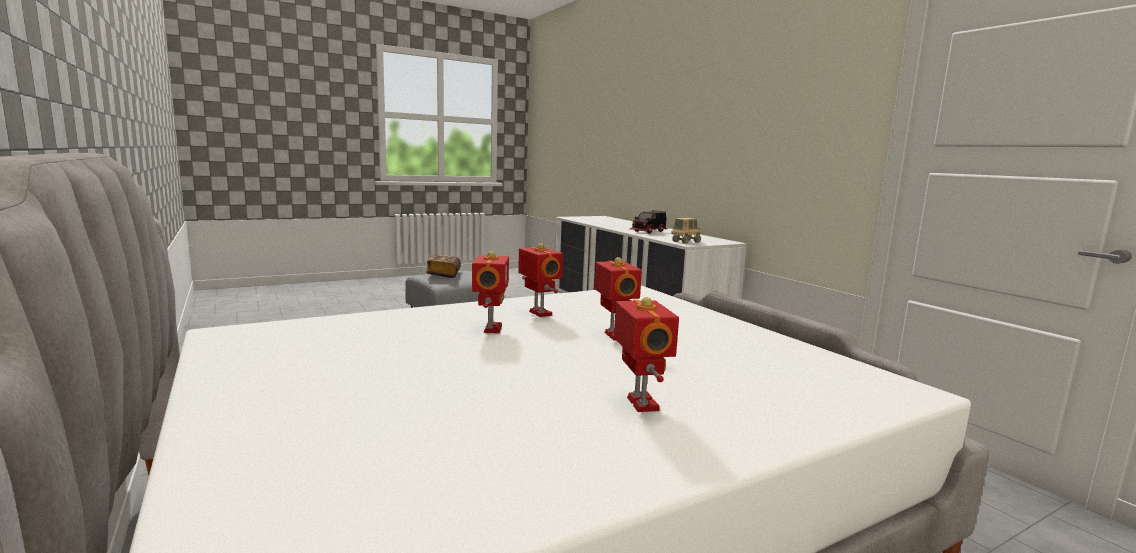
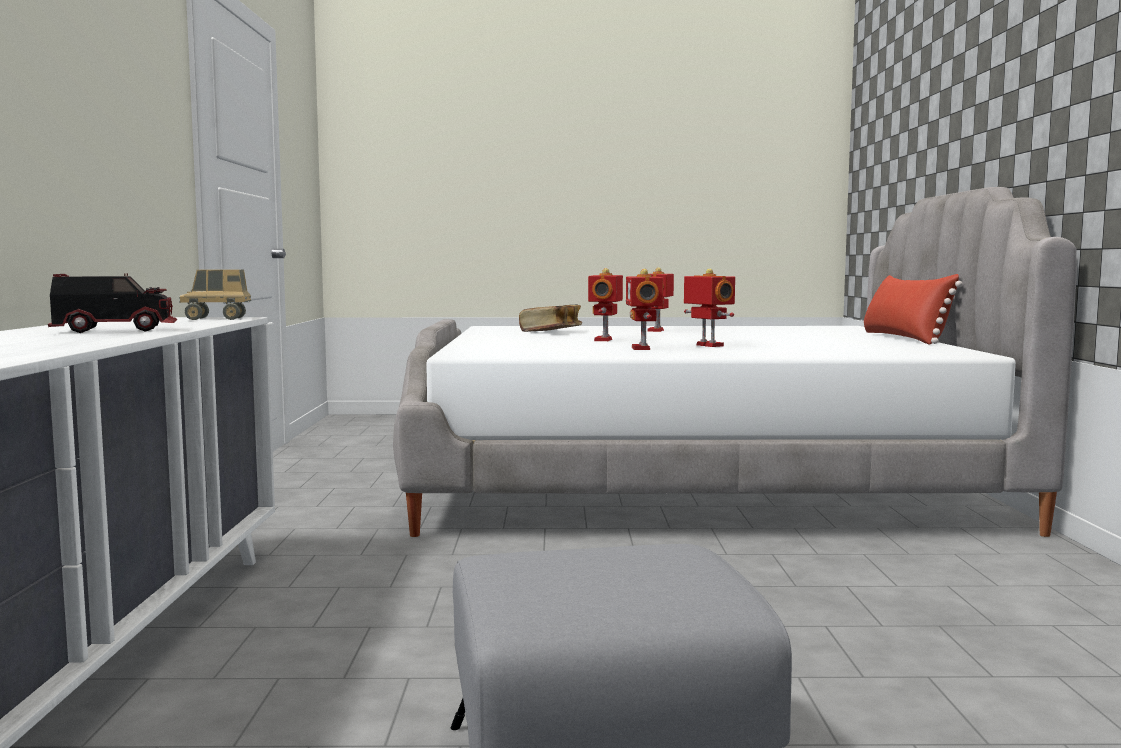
camera: 150 degrees left, 5 degrees down
(207, 409) = (904, 338): none -> red pillow
(443, 274) = (636, 570): book -> book (551, 332)
(490, 329) = (708, 345): toy robot -> toy robot turned 120 degrees clockwise

